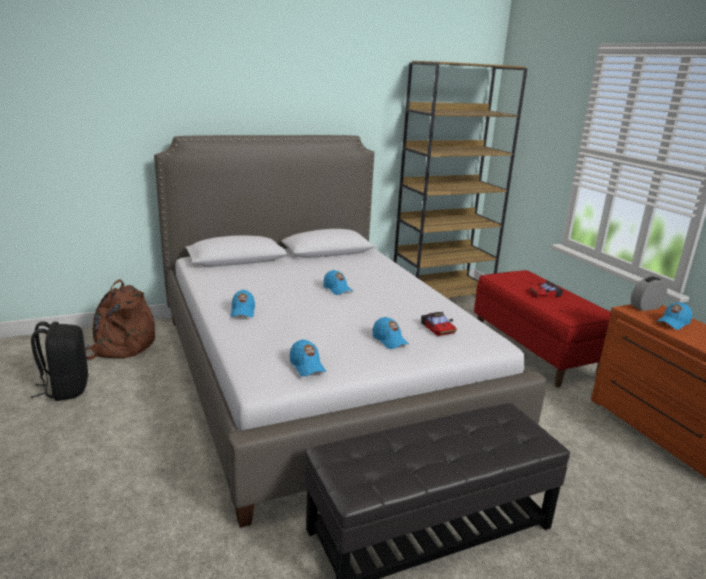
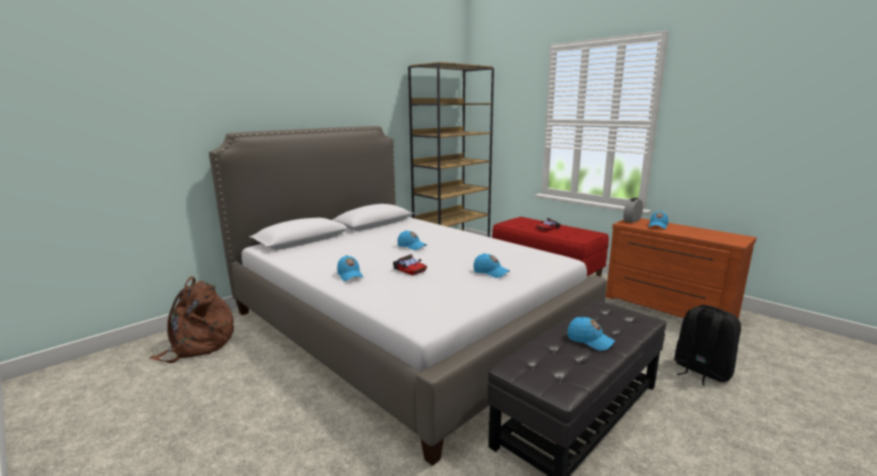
camera: 20 degrees left, 5 degrees down
(66, 389) = (163, 396): black backpack -> black backpack (701, 371)
(307, 366) = (450, 302): blue cap -> blue cap (590, 341)
(438, 328) = (515, 258): toy car -> toy car (409, 269)

